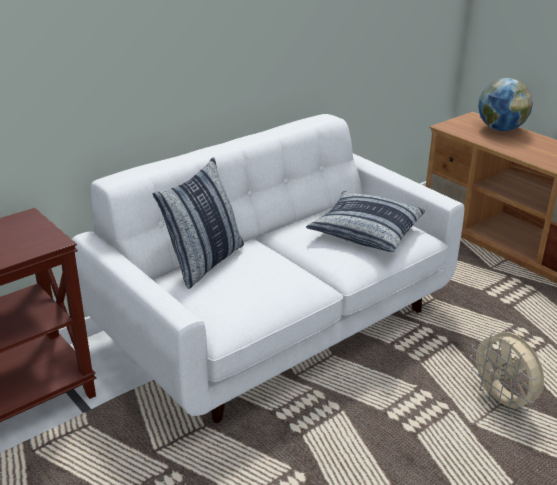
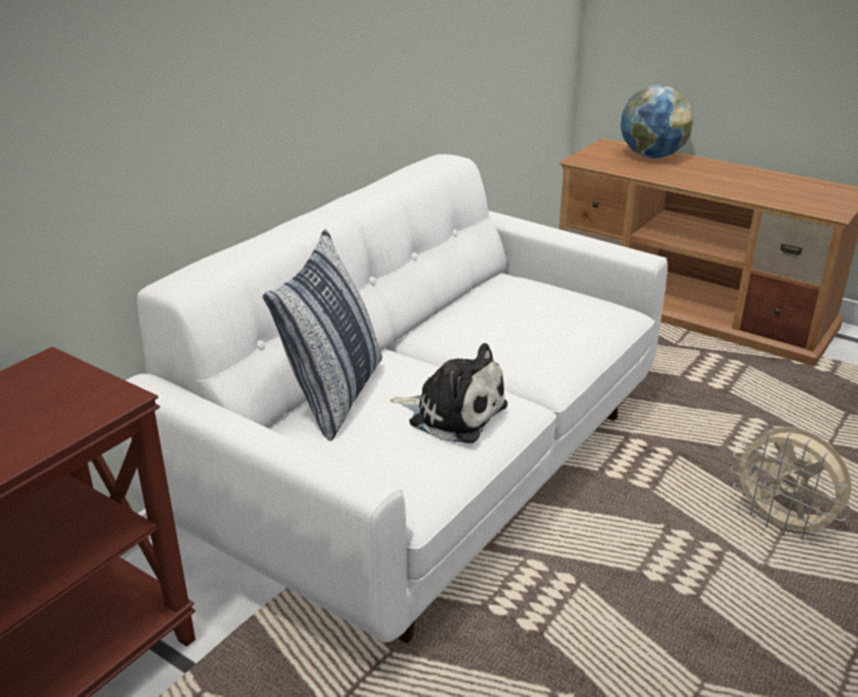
camera: 15 degrees left, 0 degrees up
(270, 285) = (453, 413): none -> plush toy
(366, 231) = (543, 314): pillow -> none

